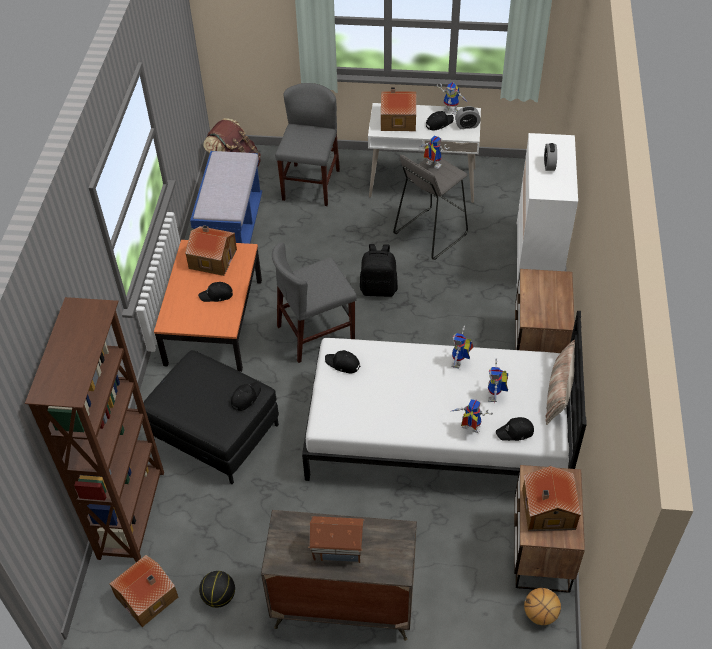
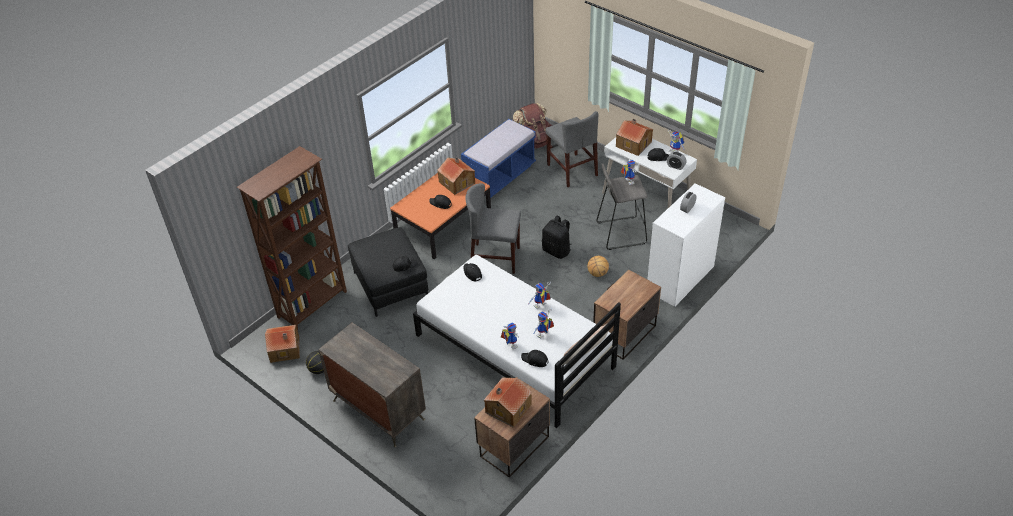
camera: 35 degrees right, 5 degrees down
(311, 185) = (572, 170): grey chair -> grey chair turned 105 degrees clockwise
(337, 547) = (366, 358): toy house -> none
(540, 614) = (480, 478): basketball -> basketball (597, 273)

